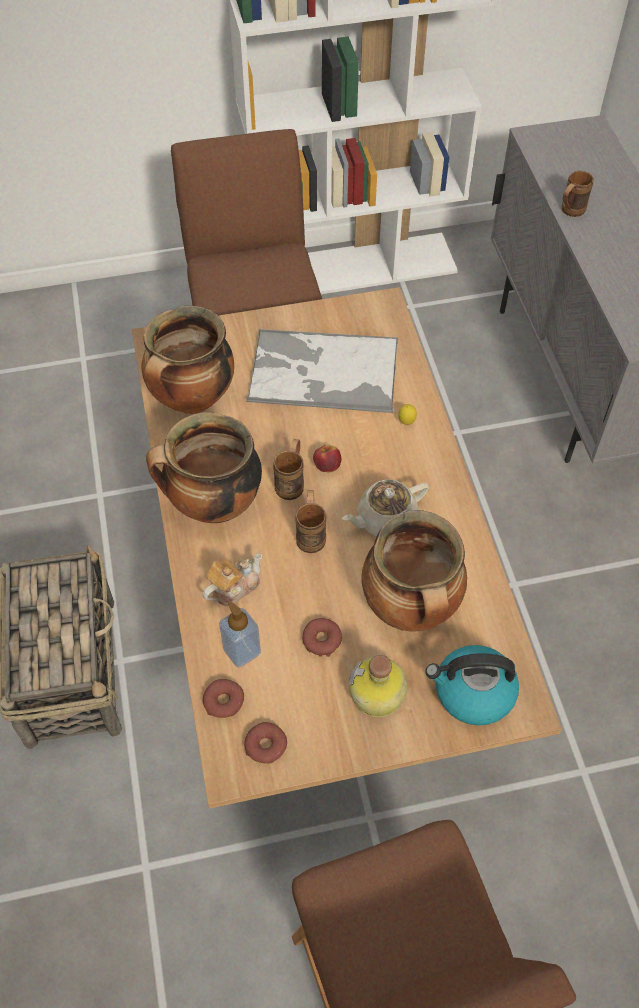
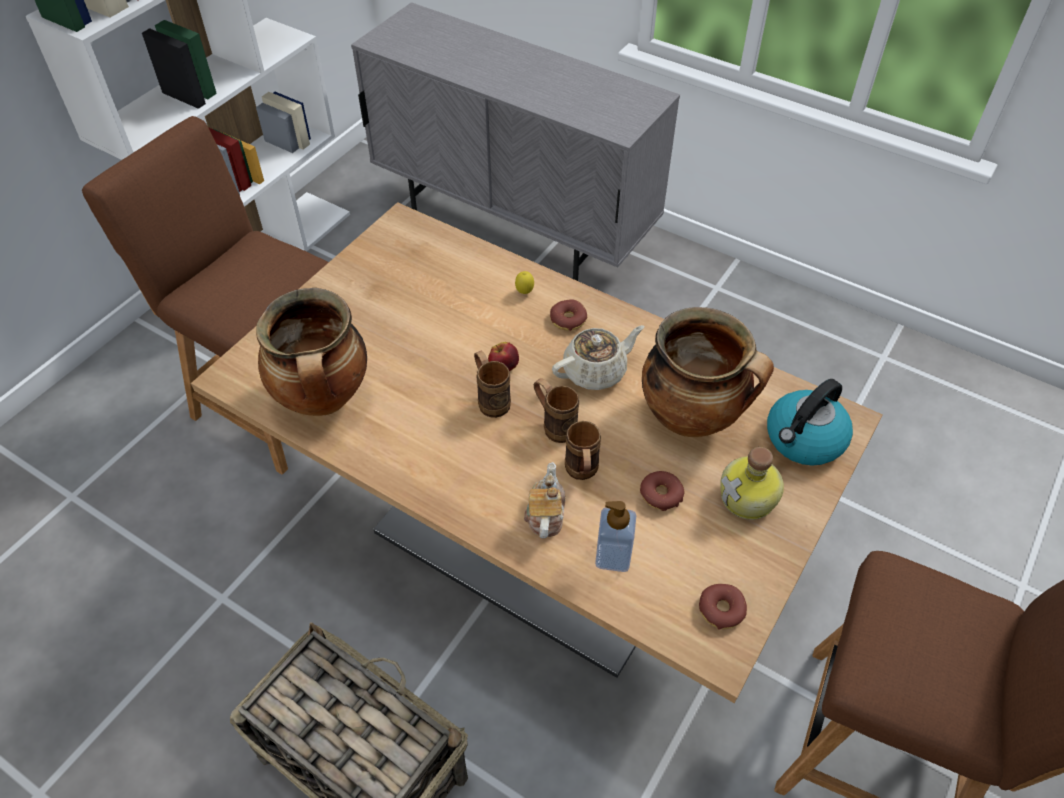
camera: 45 degrees left, 5 degrees down
(213, 506) = (449, 467): cooking pot -> none
(223, 702) = (649, 608): donut -> donut (568, 320)
(322, 372) = (412, 302): tray -> none
(385, 519) = (596, 371): beige teapot -> beige teapot turned 135 degrees counterclockwise
(569, 212) = (467, 76): brown mug -> brown mug (582, 473)

